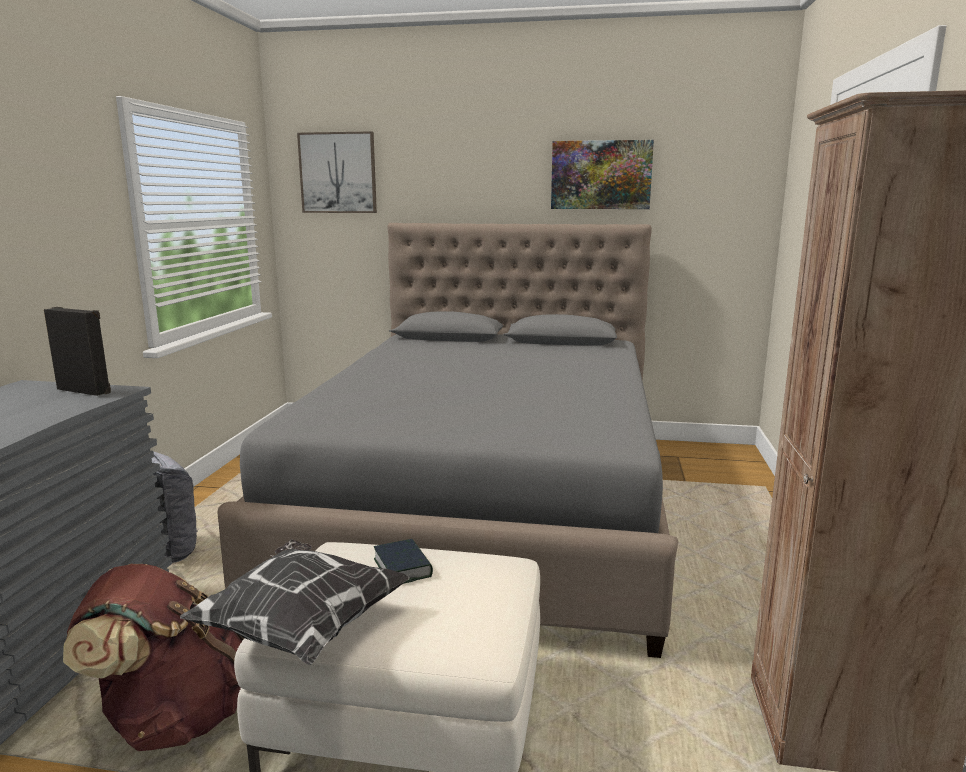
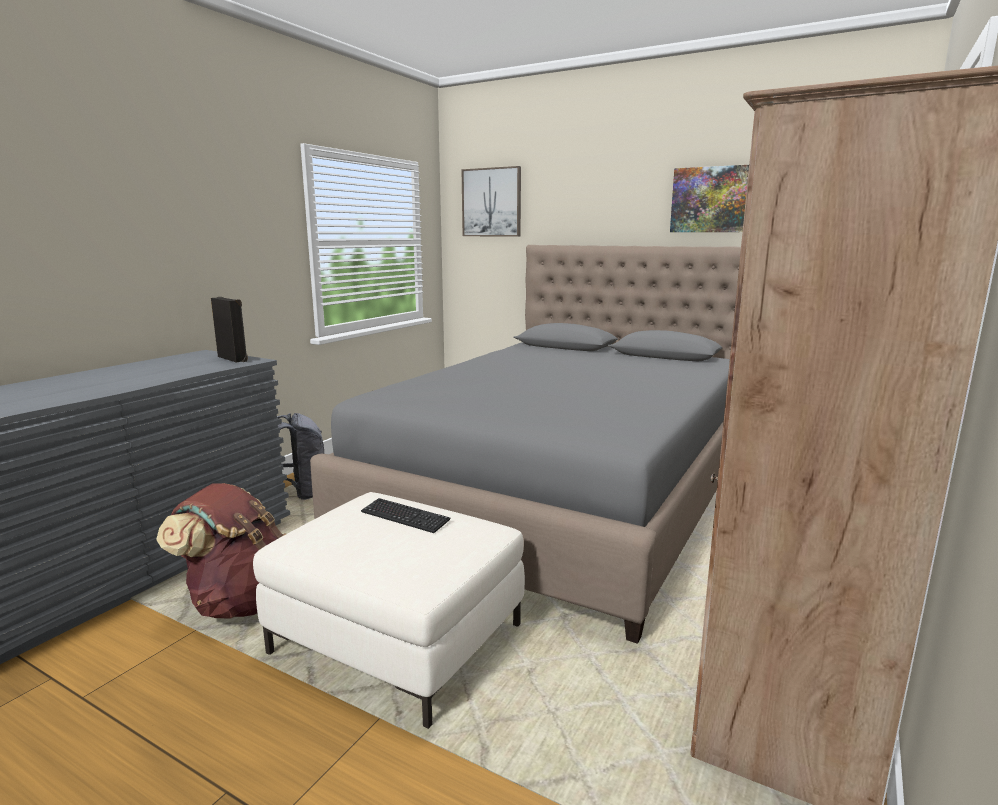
camera: 20 degrees right, 0 degrees up
(302, 627) = (303, 544): pillow -> none
(402, 568) = (405, 517): book -> keyboard

